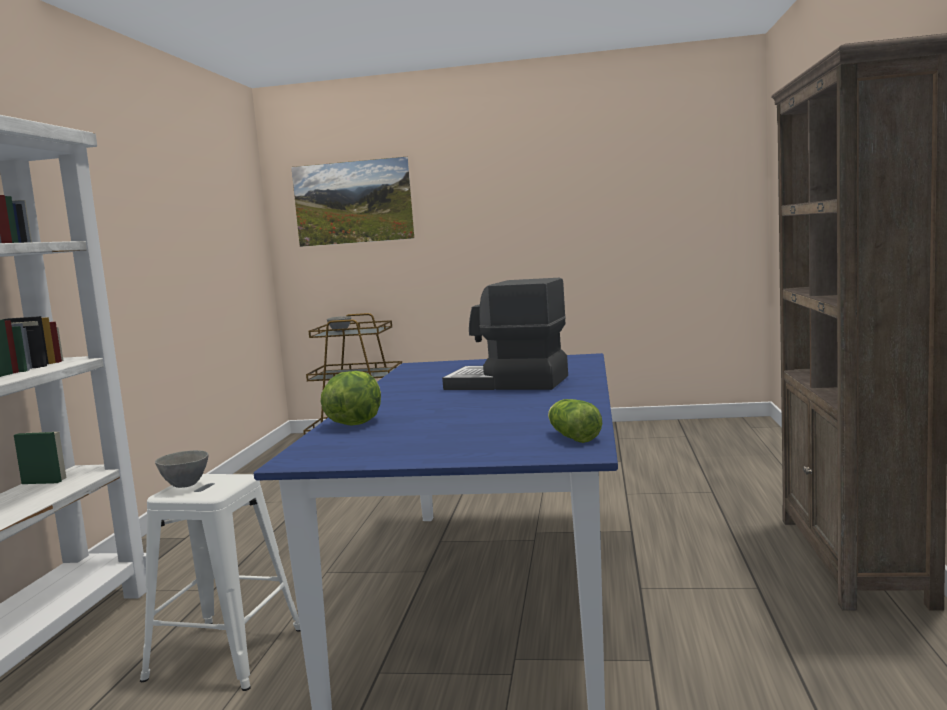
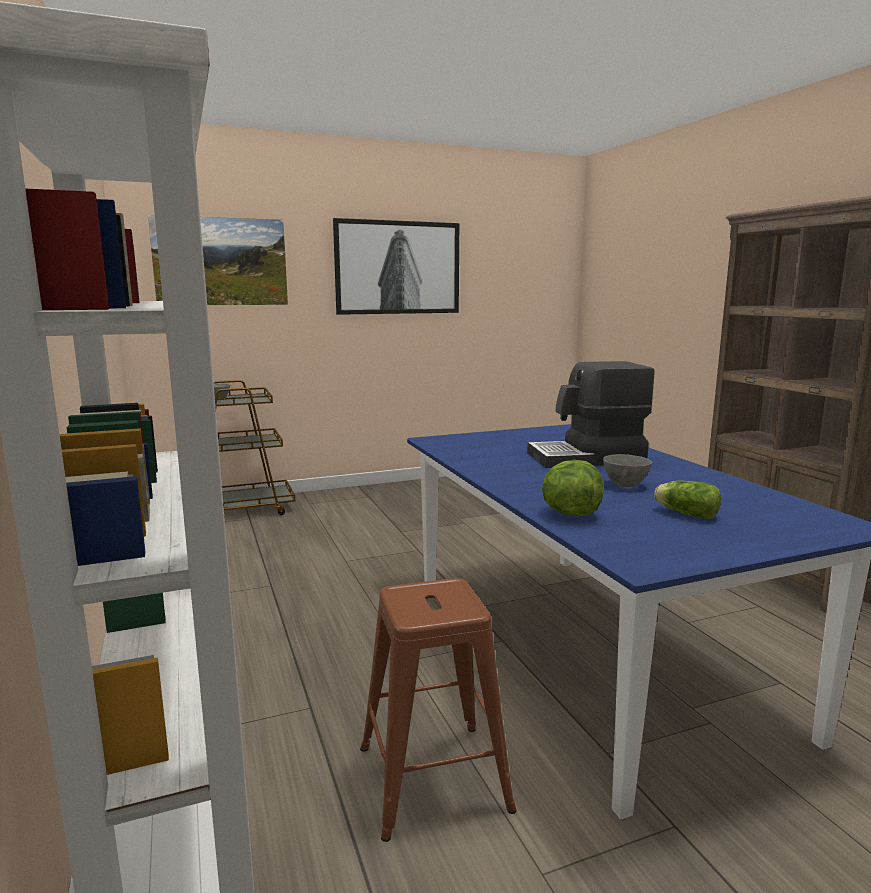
camera: 30 degrees left, 5 degrees up
(185, 485) = (411, 603): grey bowl -> grey bowl (626, 485)
(225, 652) = (431, 776): white stool -> brown stool
(527, 192) = (398, 268): none -> picture
(572, 437) = (805, 511): lettuce -> lettuce (684, 513)

